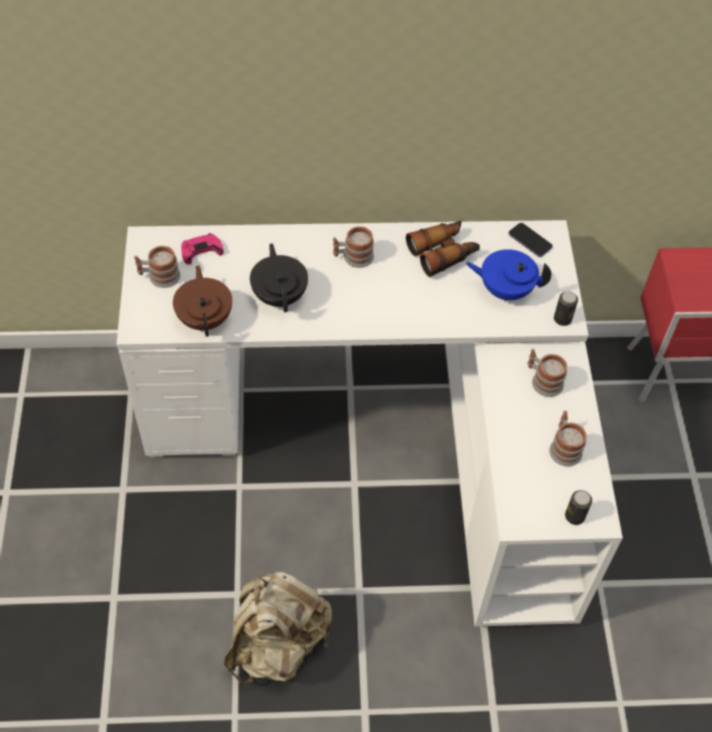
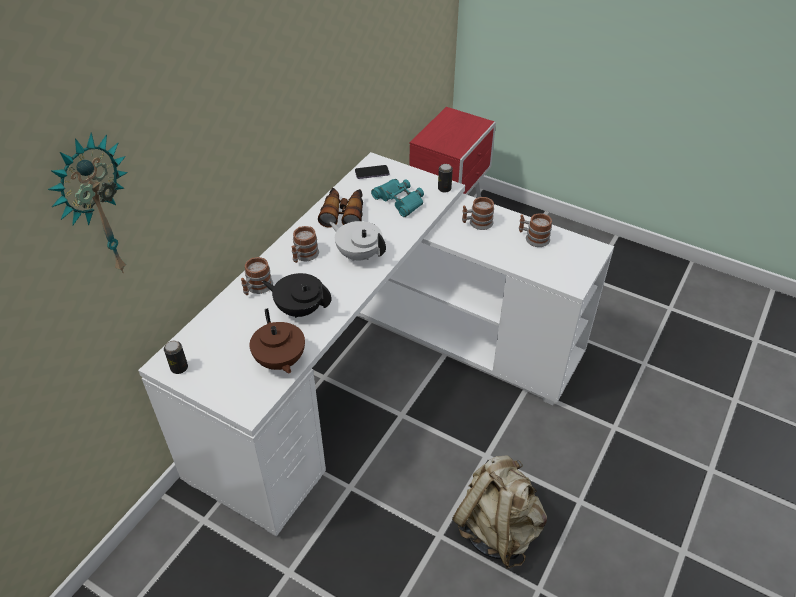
camera: 55 degrees left, 10 degrees down
(125, 74) = (95, 208): none -> wall clock
(159, 276) = (211, 372): mug -> mug (257, 288)
(201, 250) = (212, 334): pink game controller -> none
(205, 318) = (280, 361): brown teapot -> brown teapot turned 135 degrees counterclockwise
(392, 300) = (359, 254): none -> white teapot
(505, 289) = (399, 201): blue teapot -> turquoise binoculars
(574, 516) = (586, 258): can -> can (179, 368)

